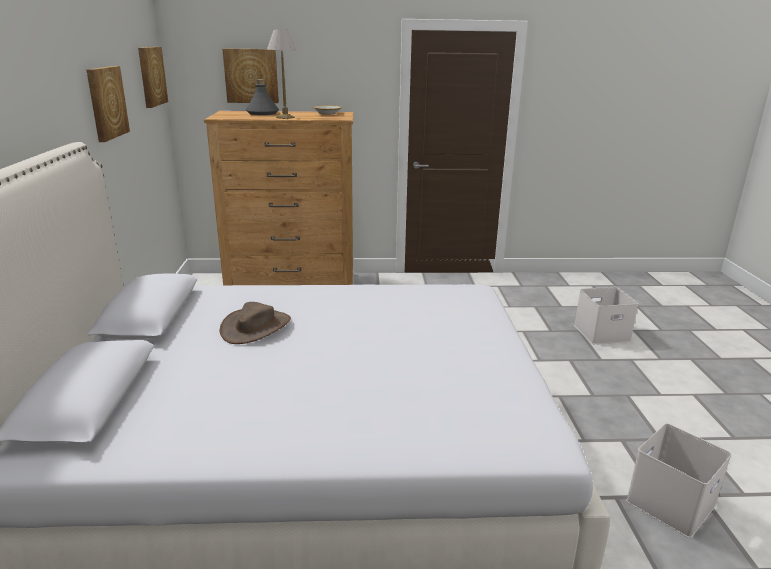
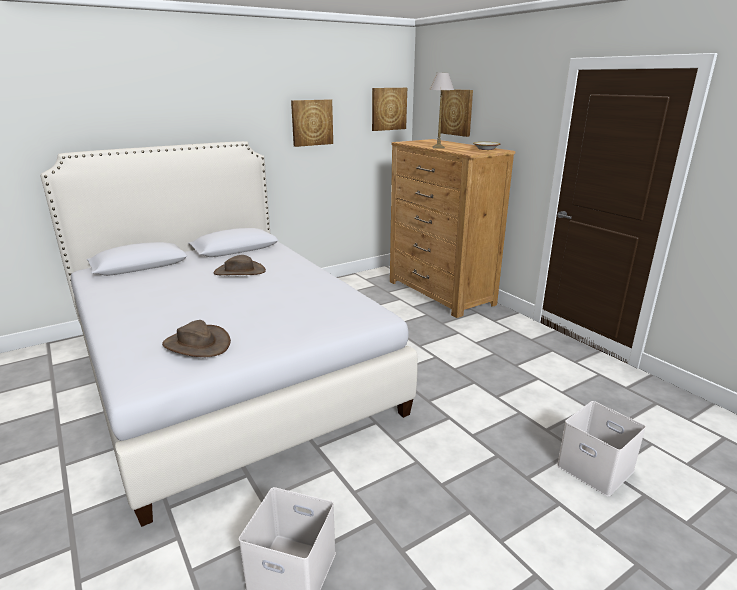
camera: 60 degrees right, 0 degrees up
(262, 113) = (444, 143): grey bottle -> none
(474, 388) = (197, 344): none -> brown hat

